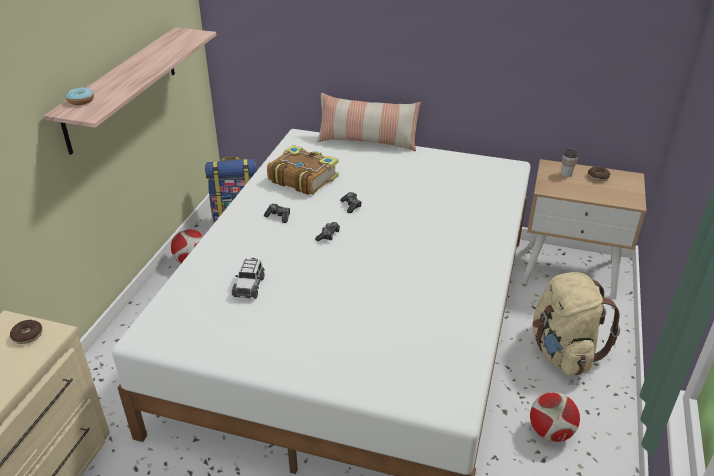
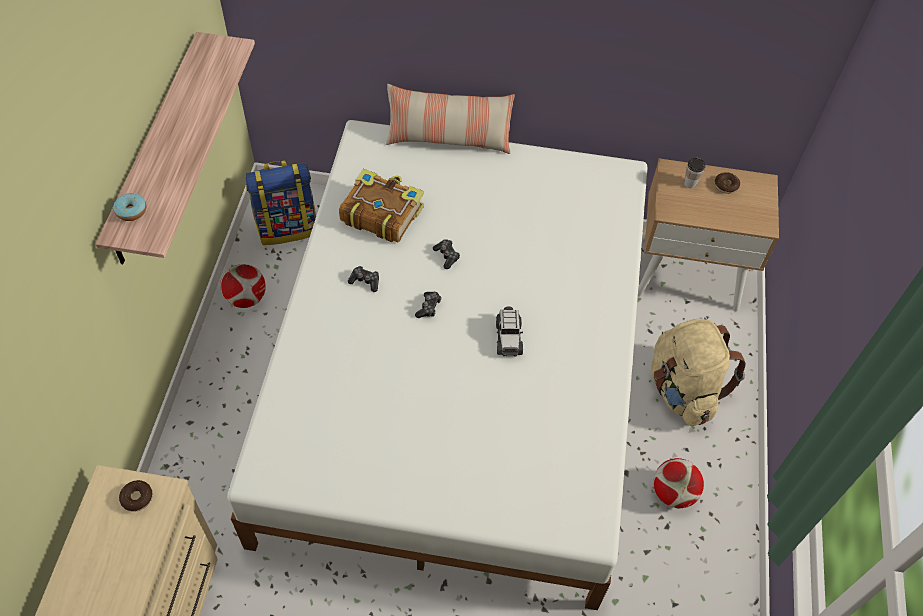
camera: 10 degrees left, 20 degrees up
(249, 286) = (355, 394): toy car -> toy car (508, 337)

